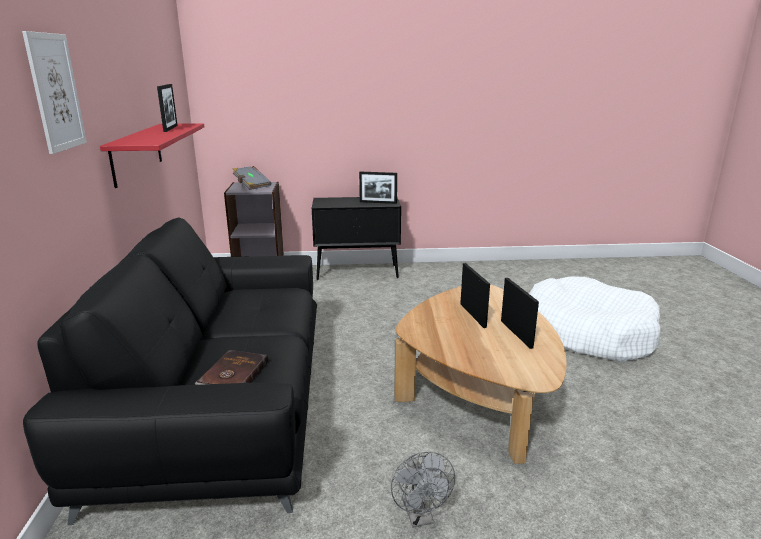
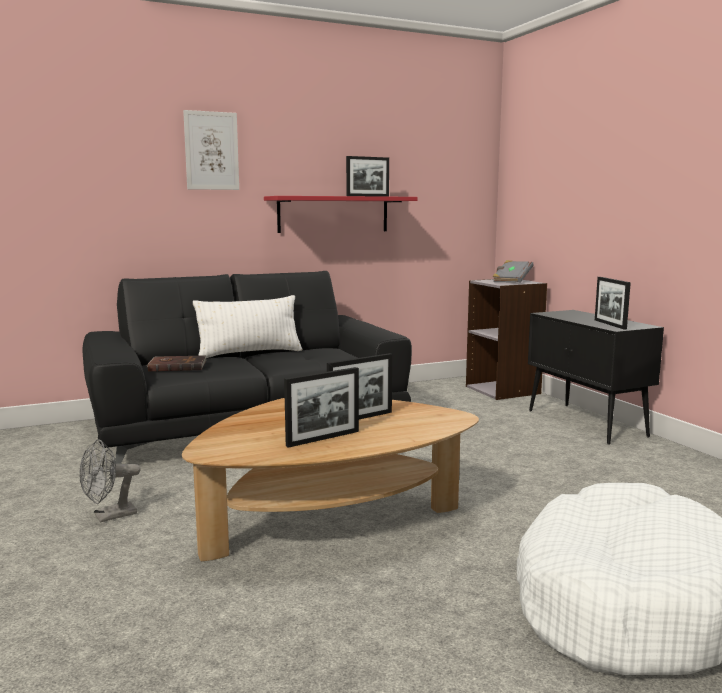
camera: 70 degrees right, 10 degrees down
(214, 330) = (249, 353): none -> white pillow

